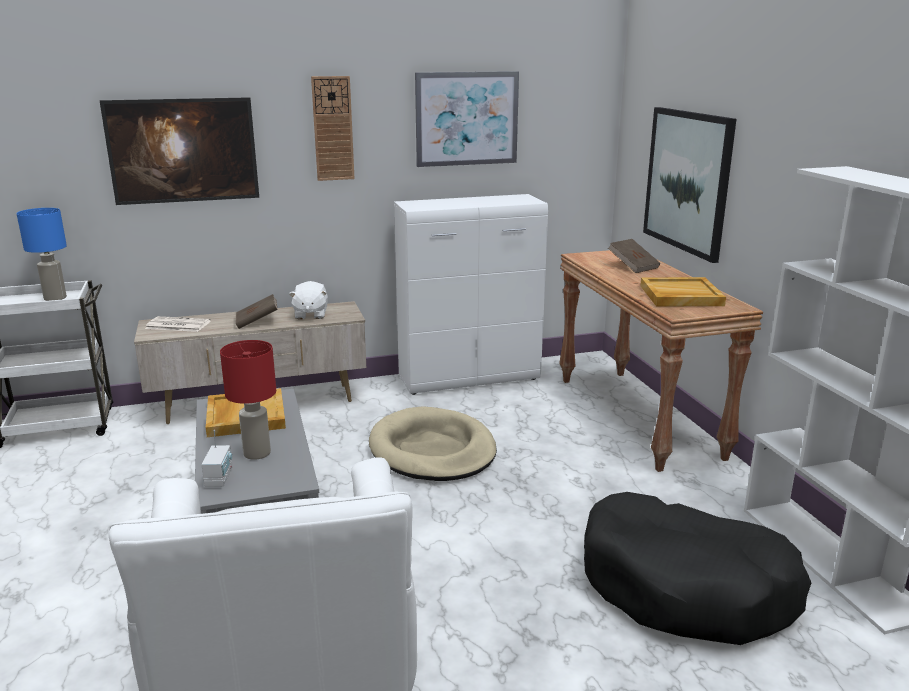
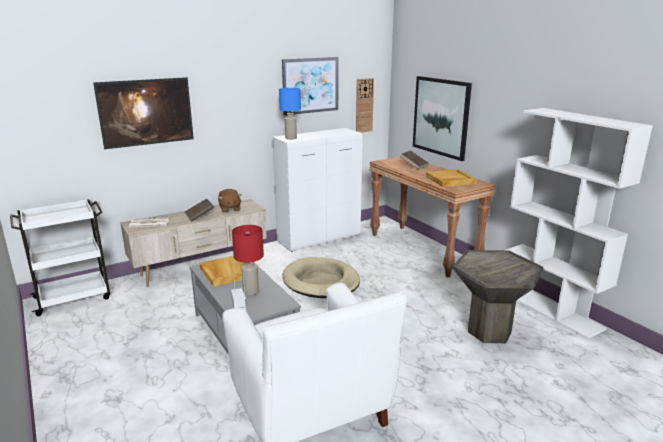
camera: 15 degrees left, 0 degrees up
(56, 298) = (70, 212): blue table lamp -> blue table lamp (291, 138)
(310, 314) = (230, 209): white plush toy -> brown plush toy
(333, 129) = (236, 94): wall clock -> wall clock (364, 105)
(686, 587) = (489, 332): black dog bed -> grey side table

